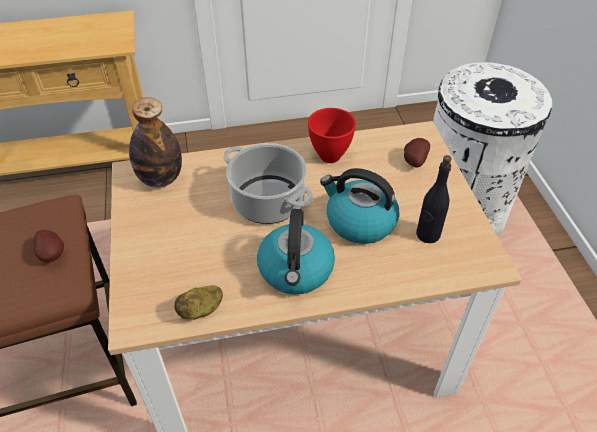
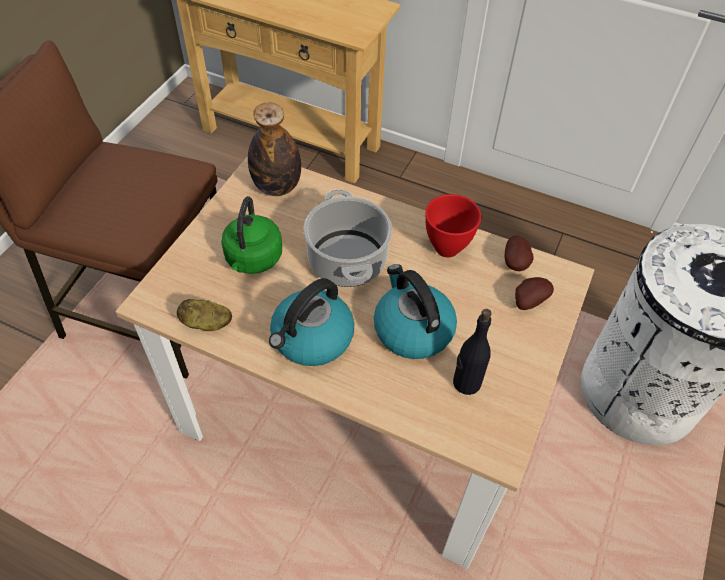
camera: 35 degrees right, 5 degrees up
(53, 254) = (150, 207): potato -> potato (516, 263)
(193, 241) = (253, 260): none -> green kettle

